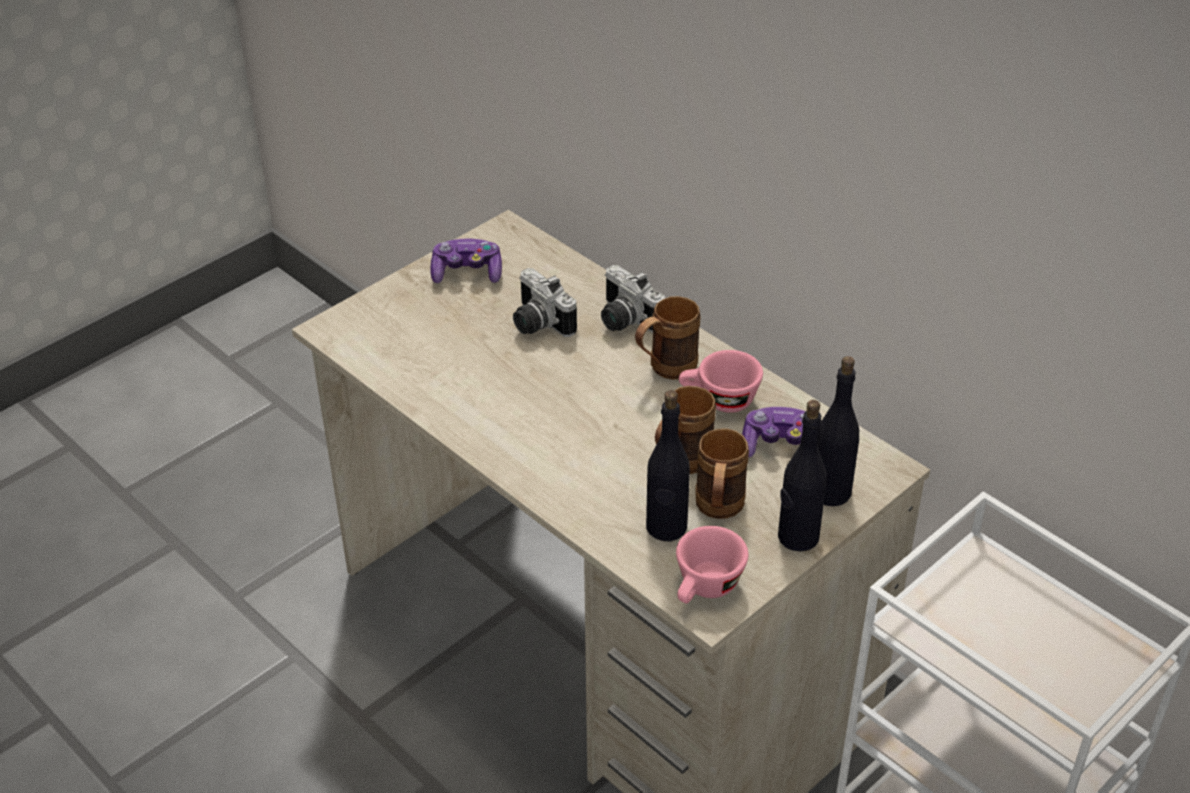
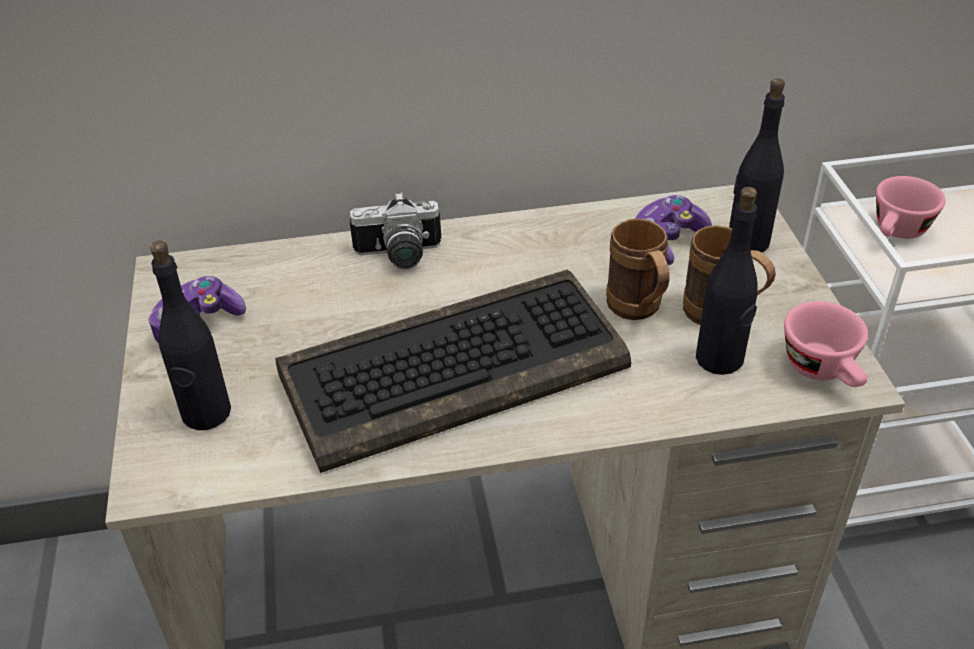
camera: 55 degrees left, 0 degrees up
(535, 402) = (455, 368): none -> keyboard
(537, 323) = (338, 314): camera -> none
(664, 370) = (497, 263): brown mug -> none
(719, 400) = (572, 250): pink cup -> pink cup (897, 233)
(797, 537) = (792, 285): black bottle -> black bottle (206, 413)

